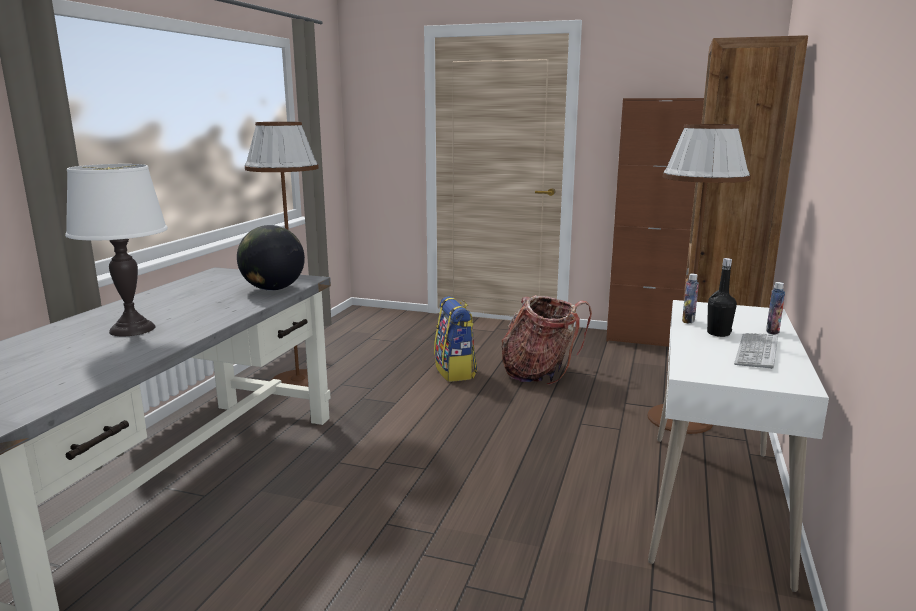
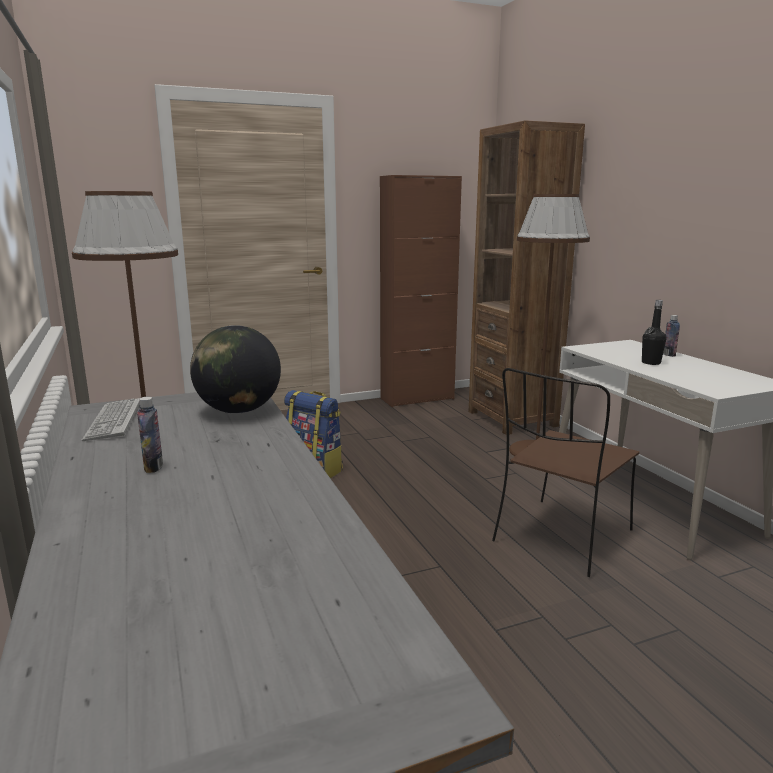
camera: 40 degrees left, 0 degrees up
(132, 329) = (207, 504): white table lamp -> none
(540, 373) = (388, 448): backpack -> none
(559, 492) = (561, 537): none -> brown chair
(688, 321) = (613, 358): bottle -> bottle (153, 467)
(756, 351) = (700, 369): keyboard -> keyboard (113, 421)

